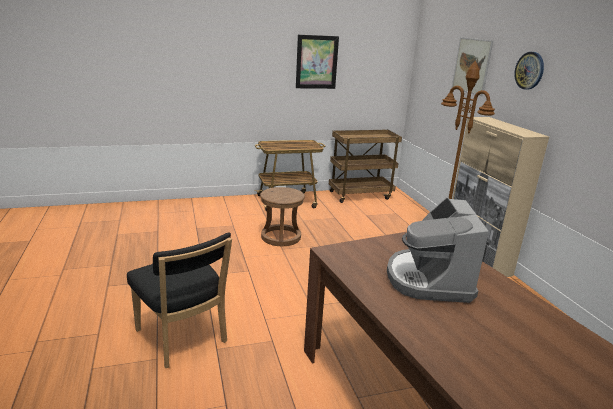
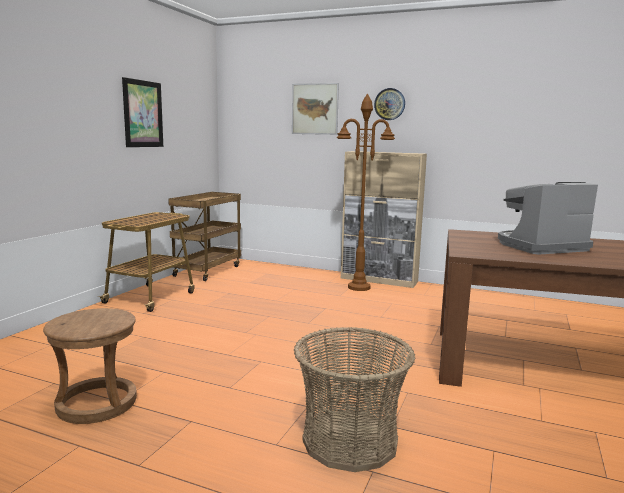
camera: 50 degrees left, 10 degrees down
(183, 339) = (350, 441): black chair -> basket
(281, 237) = (220, 324): brown stool -> brown stool (97, 403)
(429, 279) = (540, 246): coffee machine -> coffee machine turned 120 degrees clockwise

